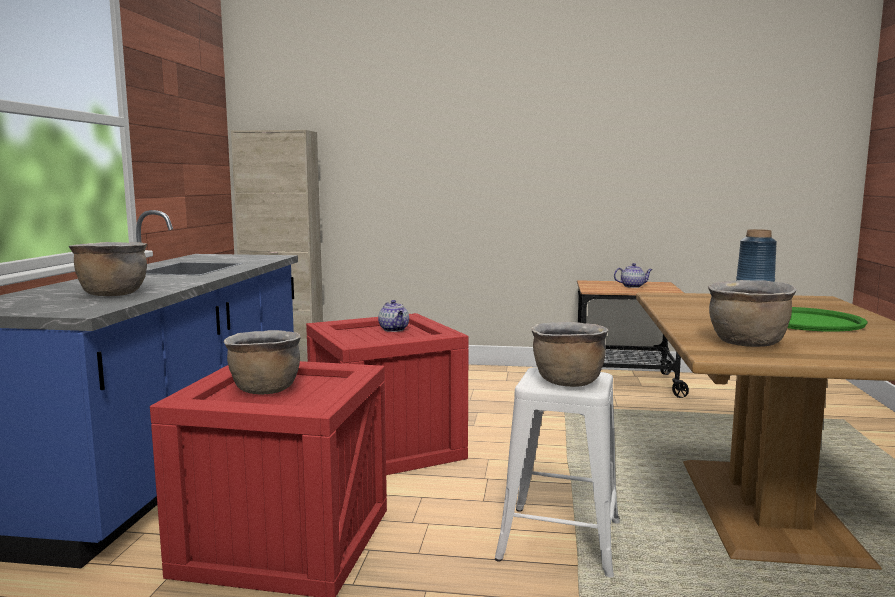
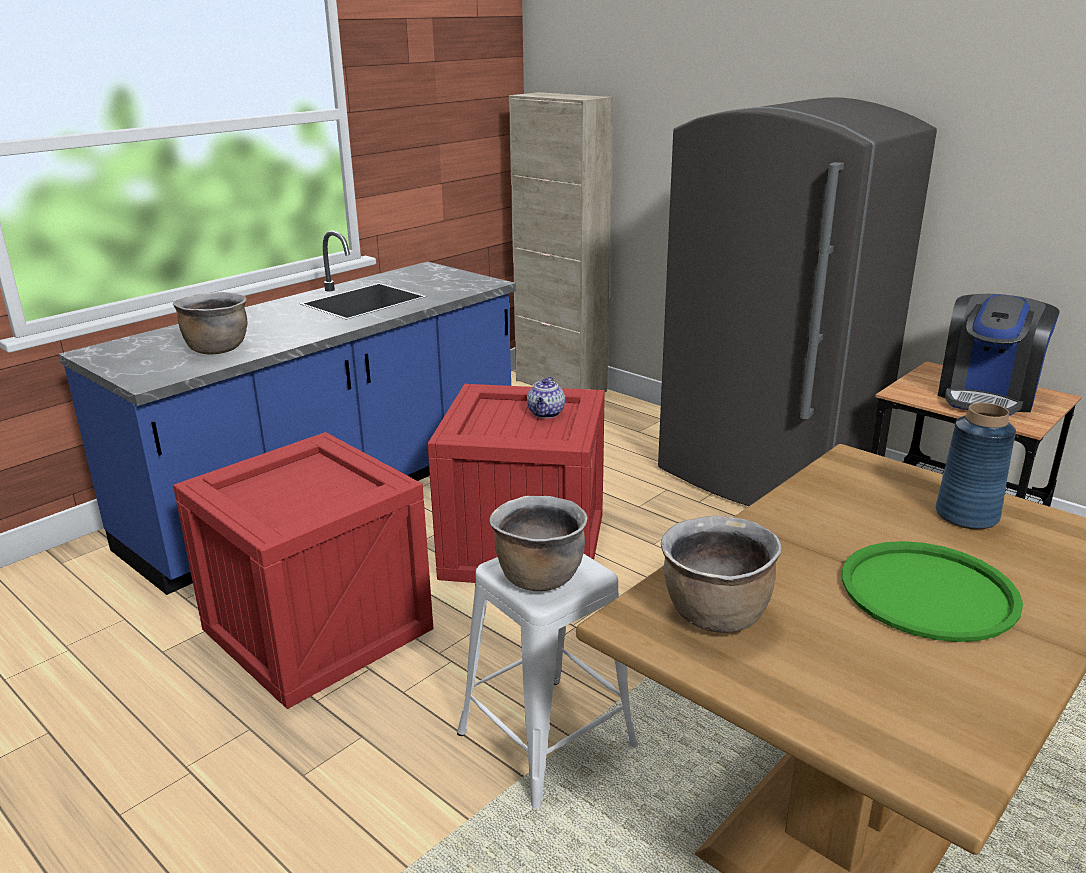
camera: 35 degrees right, 15 degrees up
(264, 389) = (291, 485): brown cooking pot -> none
(492, 379) = (767, 475): none -> grey fridge
(633, 286) = (986, 396): teapot -> coffee machine

